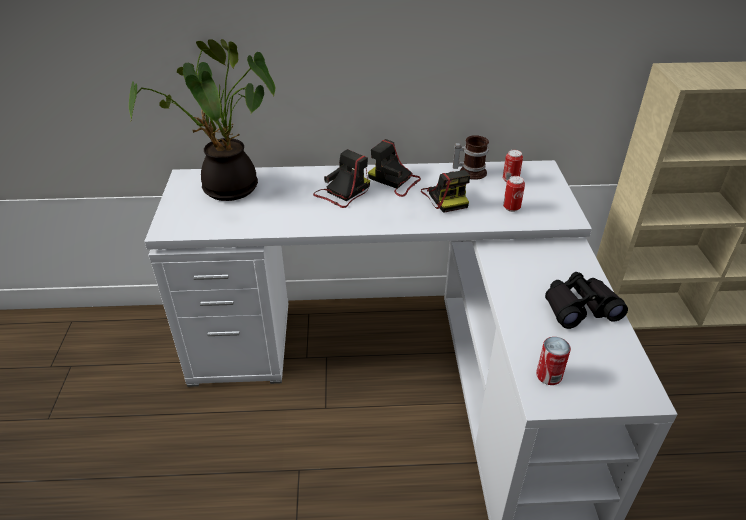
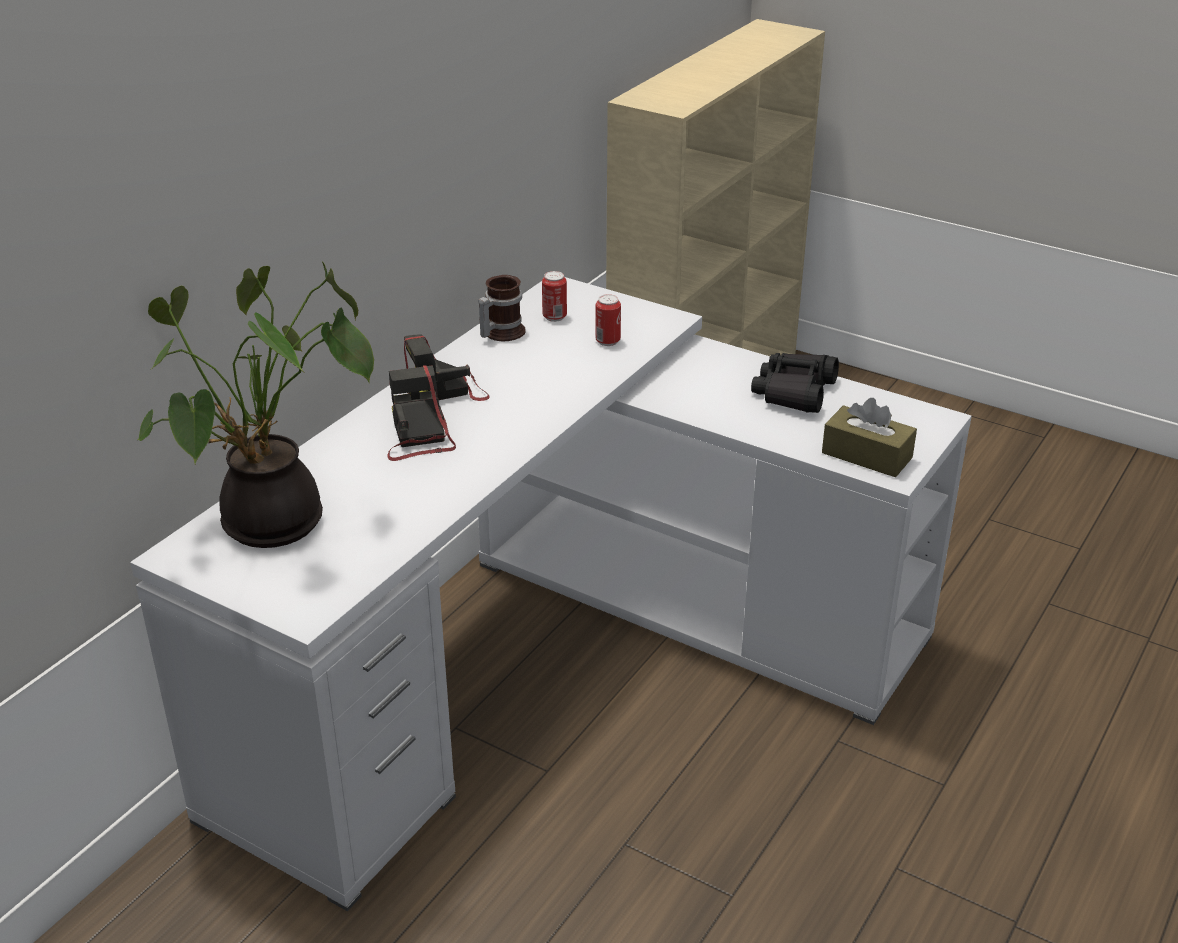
camera: 55 degrees left, 5 degrees down
(445, 197) = (531, 371): camera -> none
(549, 375) = (867, 455): can -> brown tissue box

